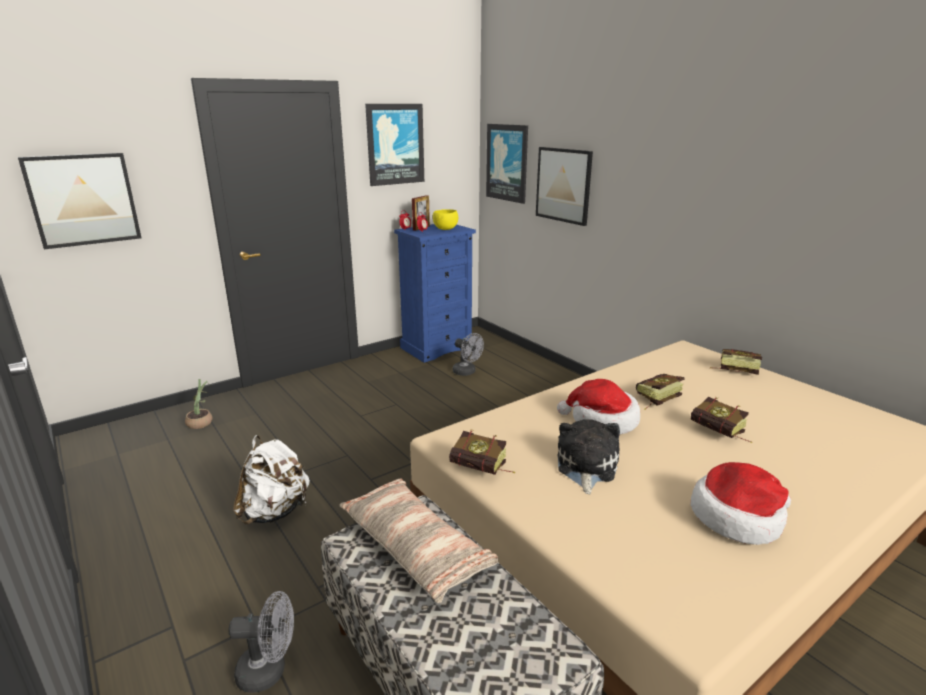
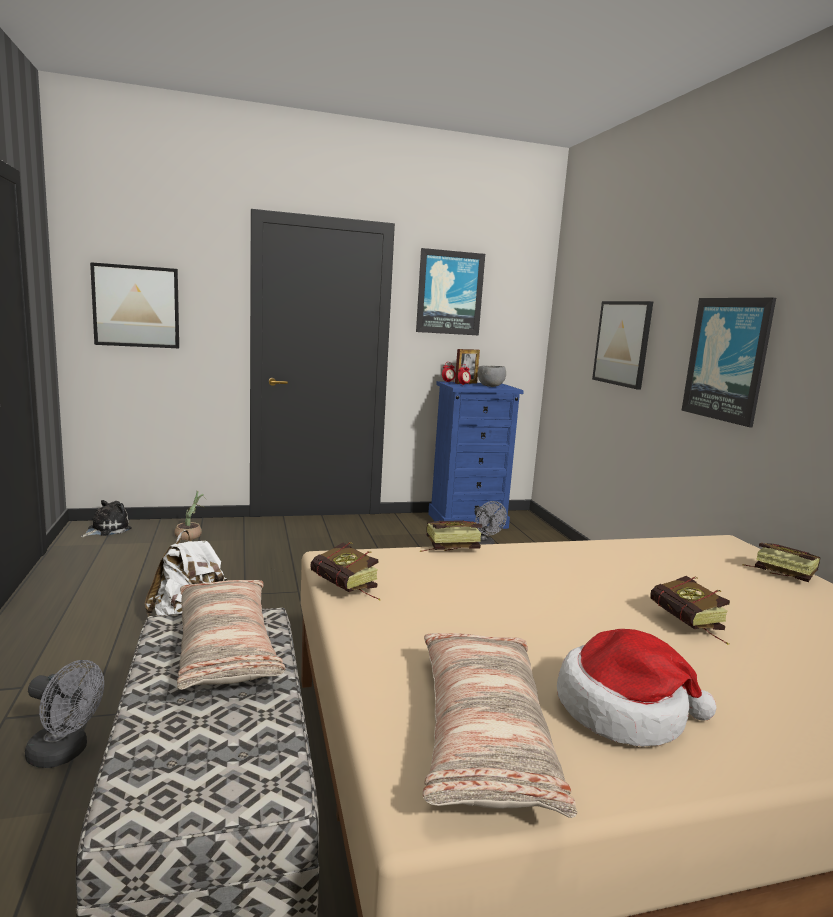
camera: 20 degrees right, 10 degrees down
(445, 229) = (490, 386): yellow bowl -> grey bowl
(507, 163) = (573, 322): picture -> picture (727, 359)
(585, 467) = (469, 615): plush toy -> plush toy (106, 529)
(602, 421) = (538, 581): hat -> none
(655, 400) = (630, 578): book -> book (446, 547)
(677, 566) = (482, 733): none -> pillow

